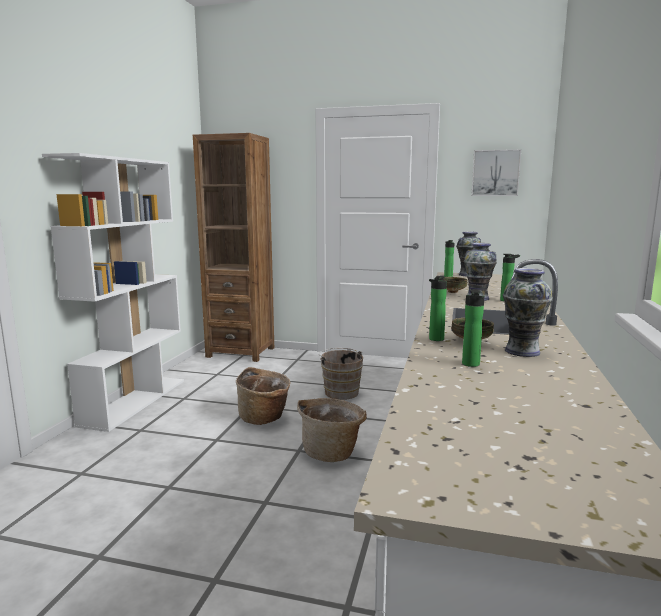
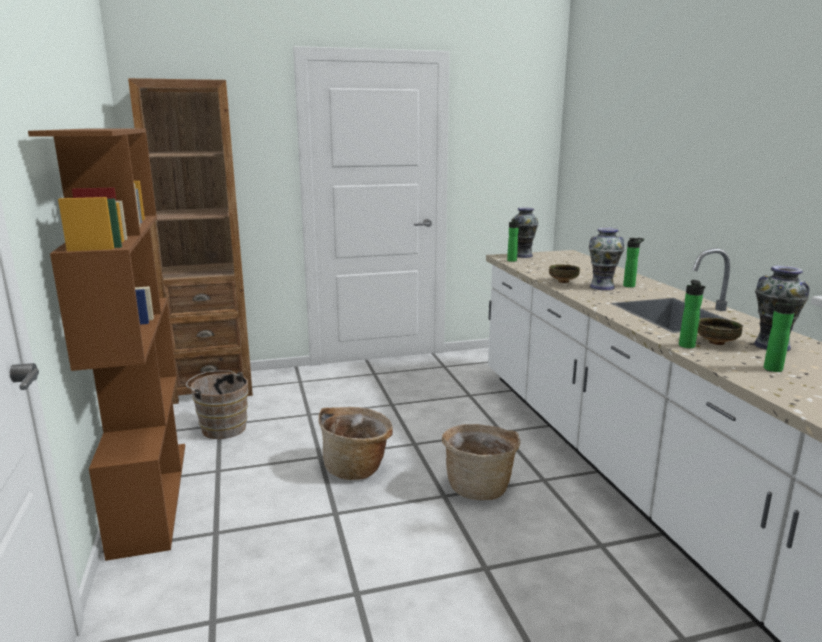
camera: 30 degrees left, 5 degrees up
(135, 401) = (150, 494): white bookcase -> brown bookcase
(340, 392) = (401, 412): brown bucket -> brown bucket (222, 427)
(495, 173) = (508, 136): picture -> none

